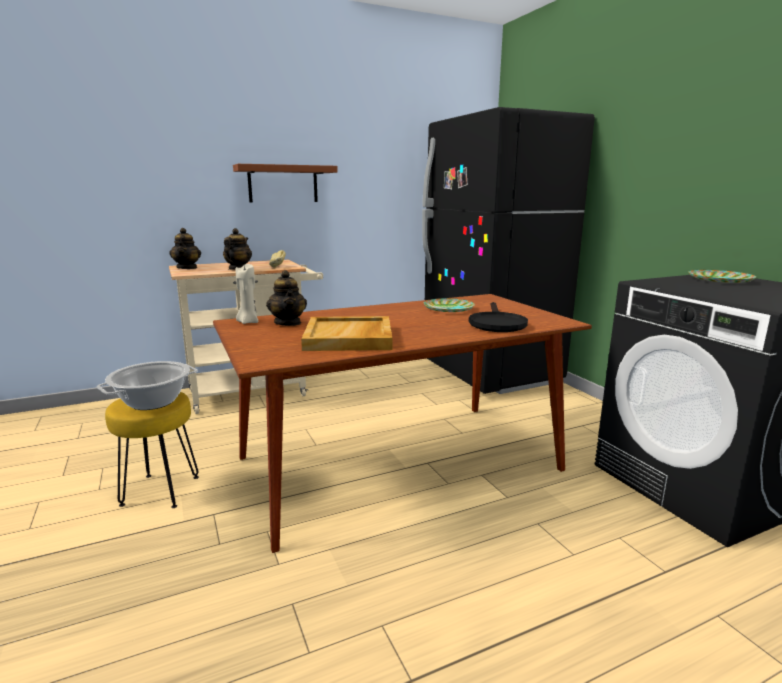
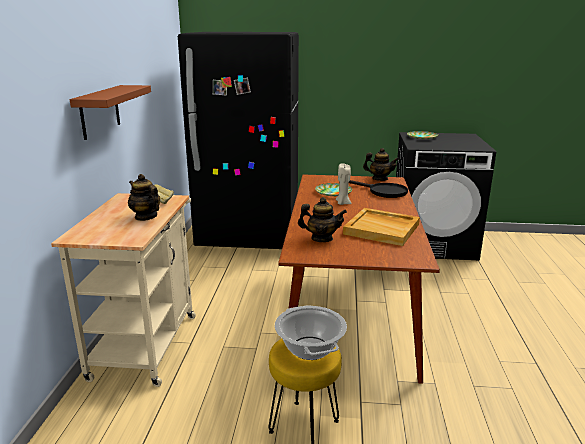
camera: 60 degrees left, 5 degrees up
(187, 268) = (93, 236): teapot -> teapot (380, 179)
(248, 322) = (303, 250): beige candle -> beige candle (342, 203)

